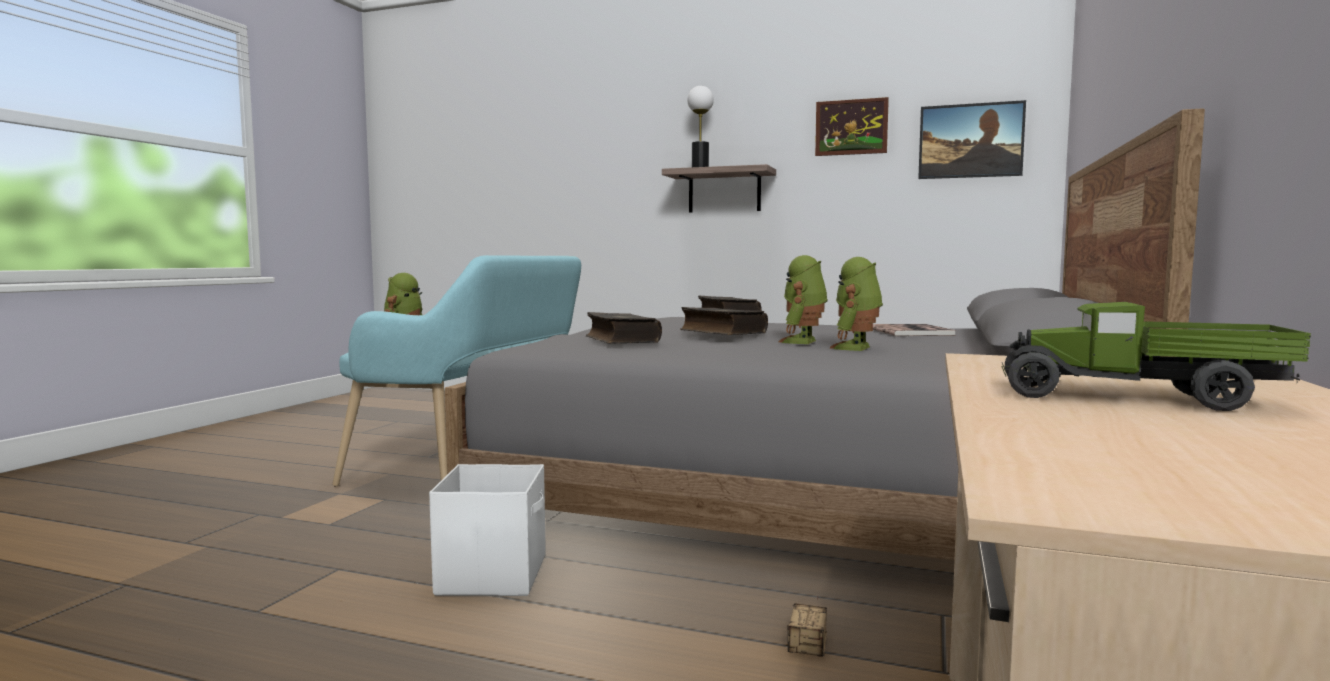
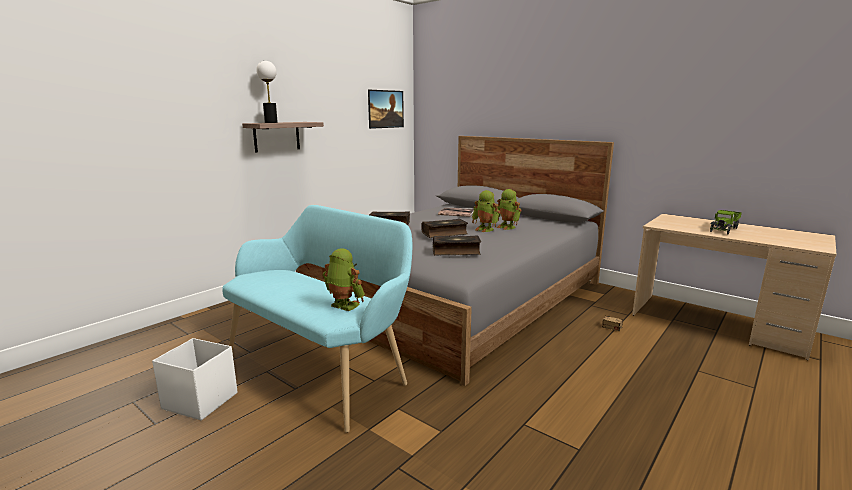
camera: 70 degrees left, 10 degrees up
(494, 574) = (543, 377): white storage box -> white storage box (200, 400)
(851, 127) = (340, 97): picture -> none

